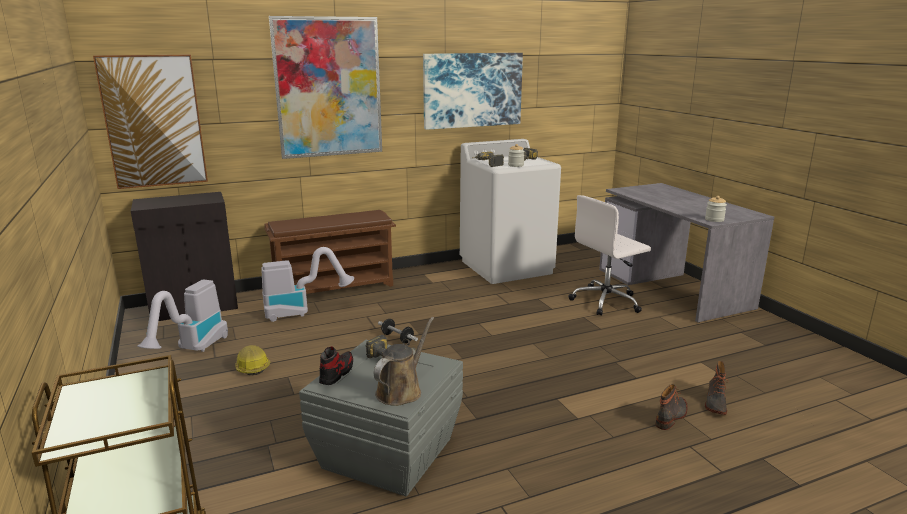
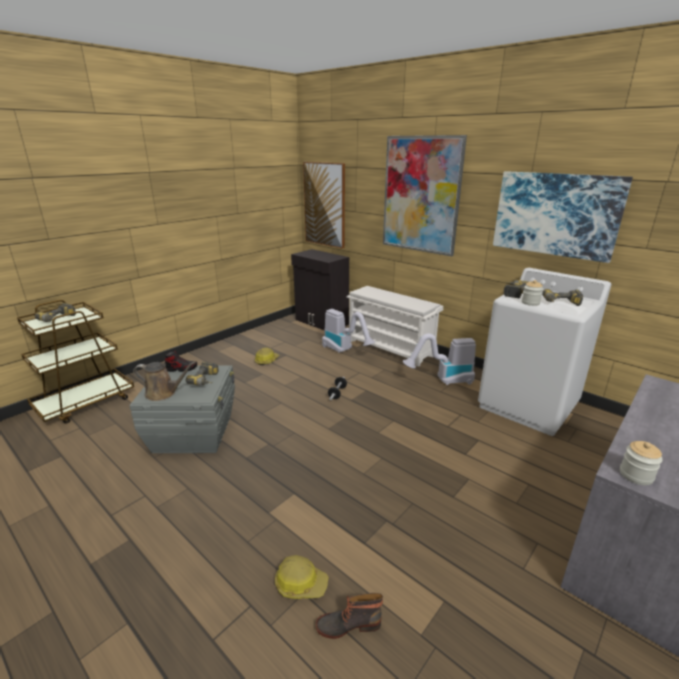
camera: 65 degrees right, 5 degrees up
(107, 410) = (59, 319): none -> power drill
(192, 350) = (274, 340): vacuum cleaner -> vacuum cleaner (443, 380)
(335, 287) = (391, 348): brown shoe rack -> white shoe rack
(606, 301) = (527, 489): white office chair -> none
(671, 416) = (300, 583): boot -> hard hat

